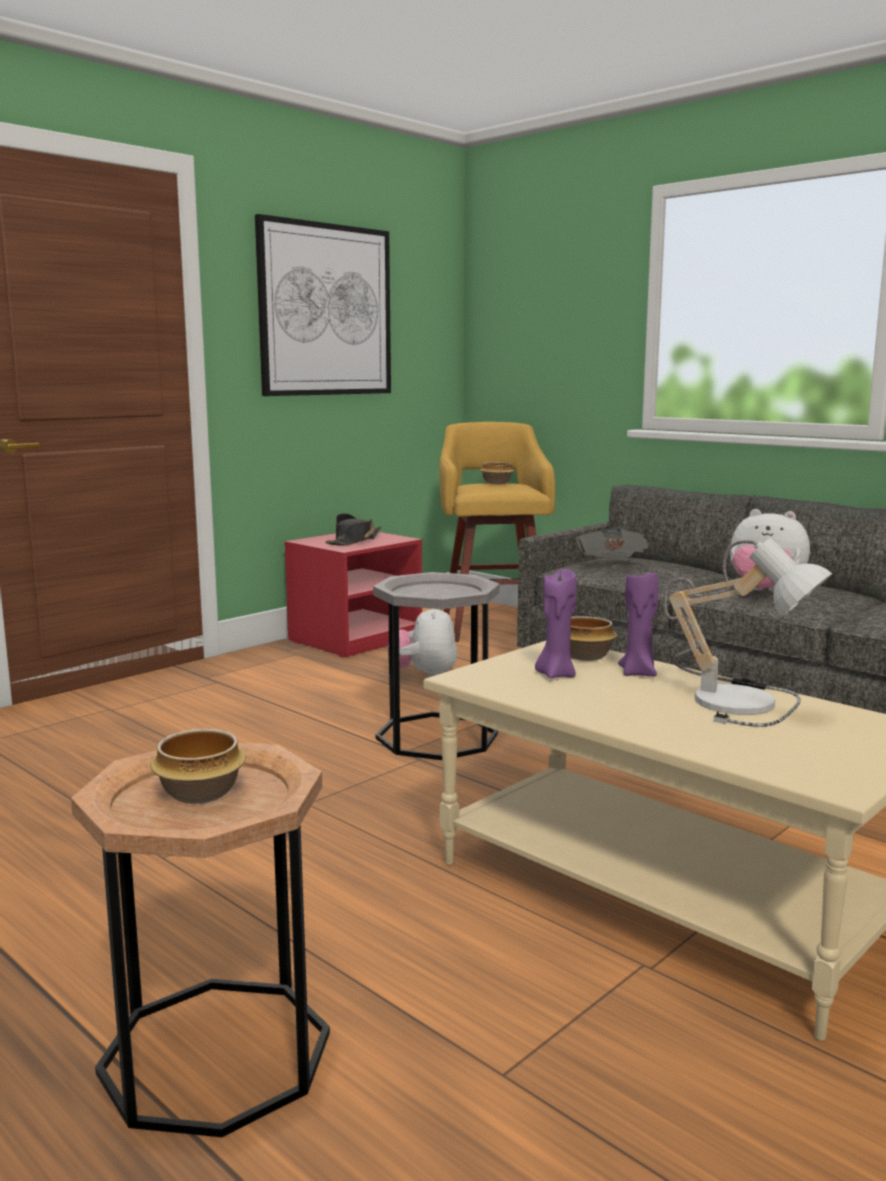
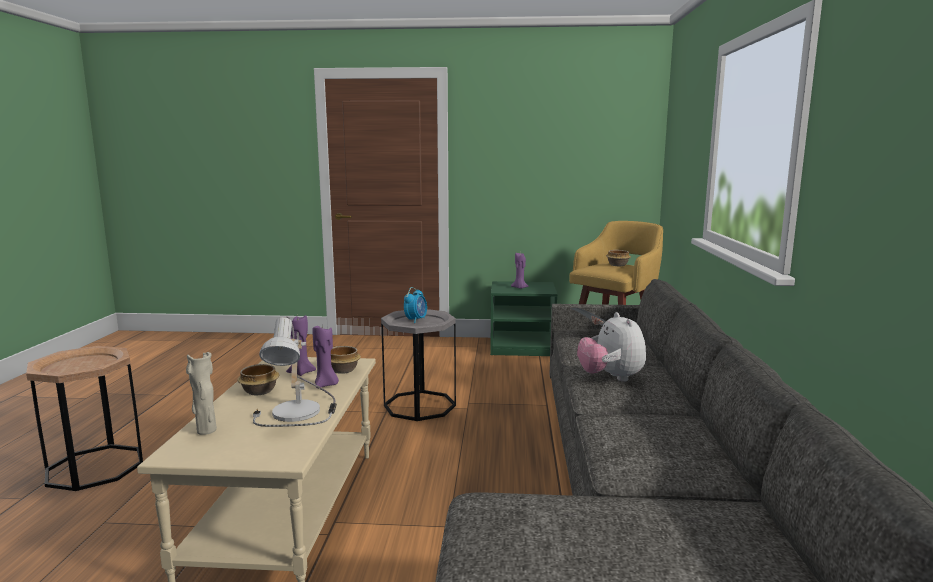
camera: 50 degrees right, 0 degrees up
(201, 792) = (85, 364): bowl -> bowl (260, 391)
(325, 310) = (535, 146): picture -> none
(354, 541) = (519, 288): black hat -> purple candle
(355, 639) = (522, 347): red nightstand -> green nightstand
(423, 591) = (416, 320): none -> alarm clock
(423, 675) = (498, 376): plush toy -> none
(754, 755) = (206, 431): none -> beige vase

